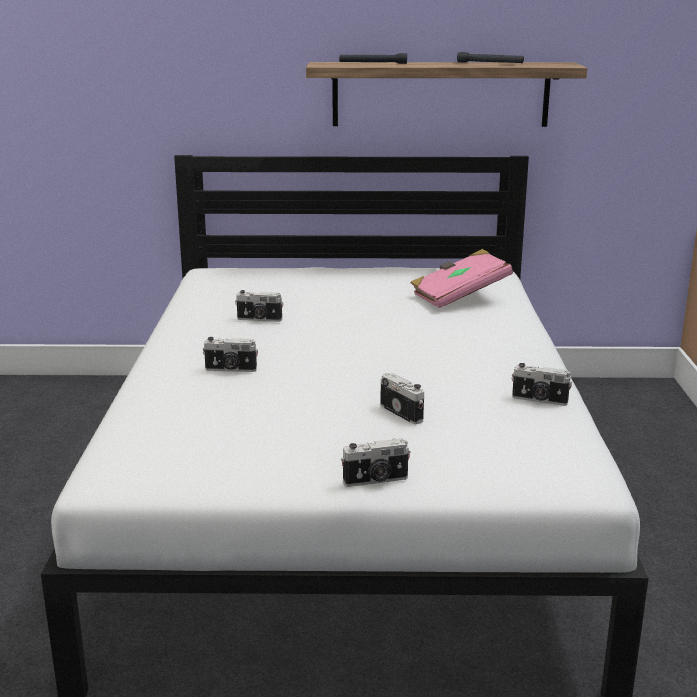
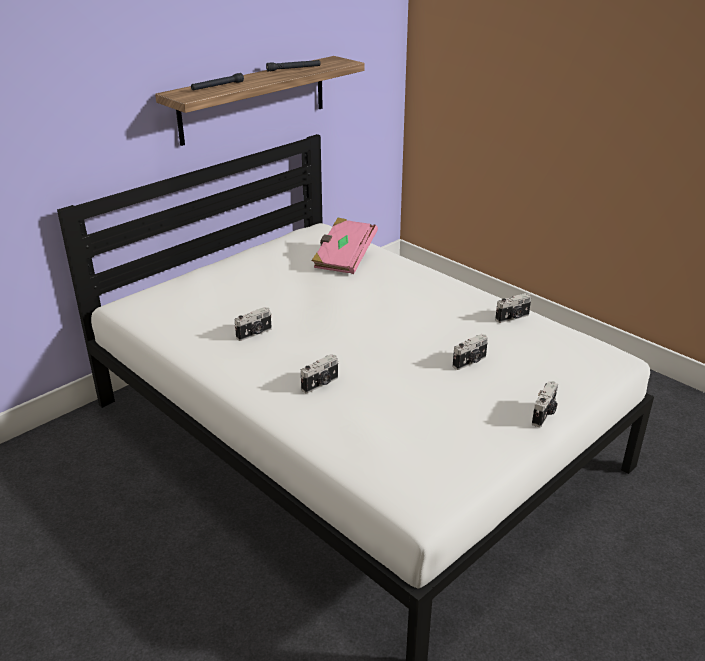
camera: 45 degrees left, 10 degrees up
(403, 412) = (470, 362): camera -> camera turned 135 degrees clockwise

